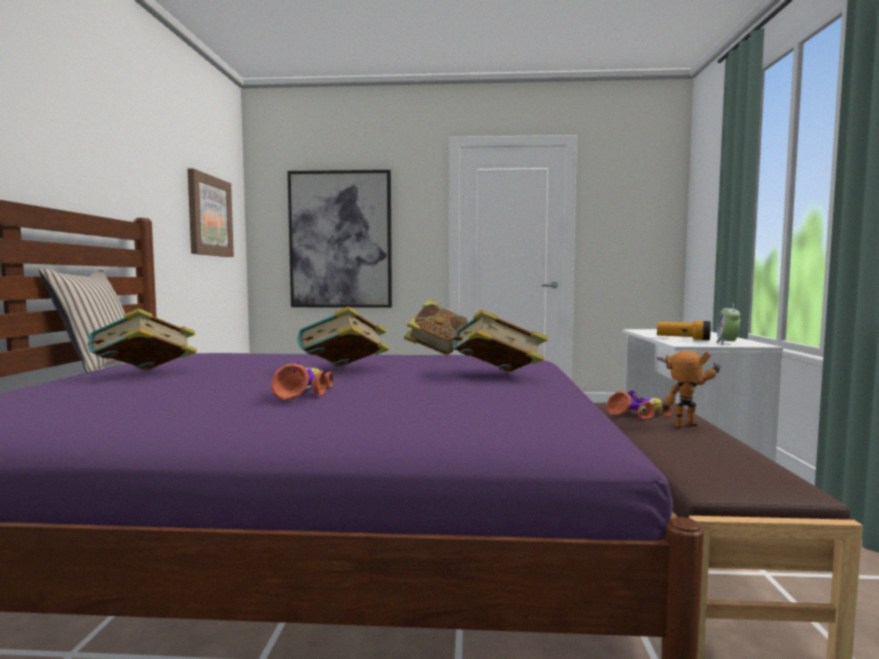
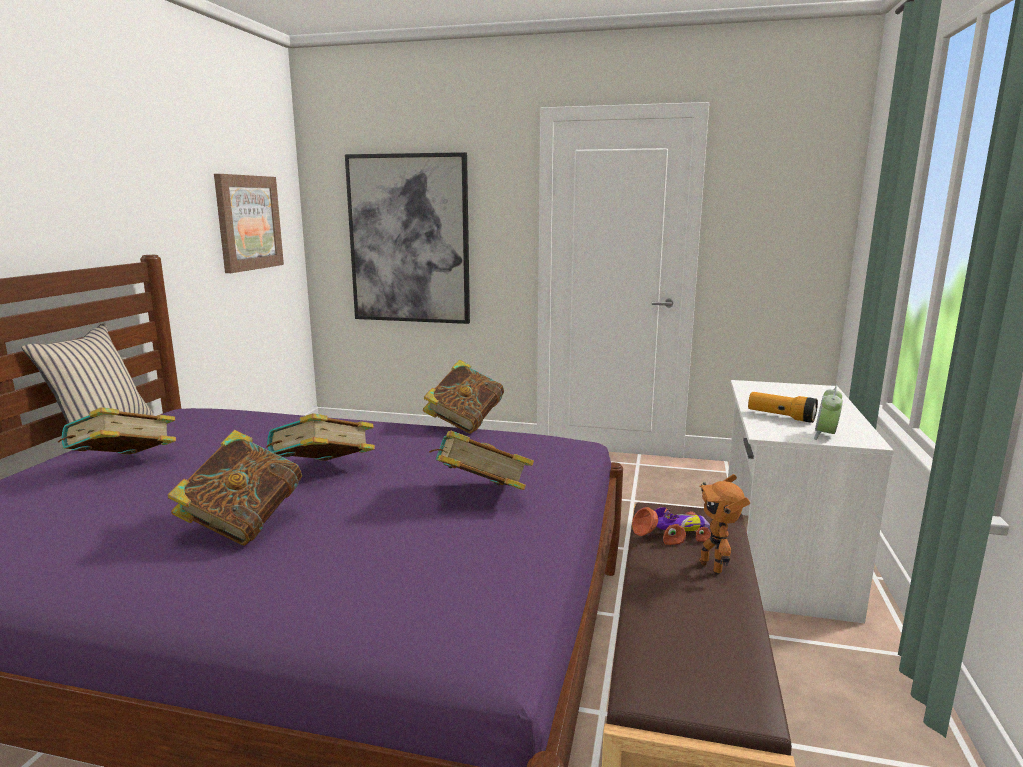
camera: 10 degrees right, 10 degrees up
(303, 393) = (243, 525): toy car -> book
(689, 427) = (713, 566): toy robot -> toy robot turned 105 degrees counterclockwise

